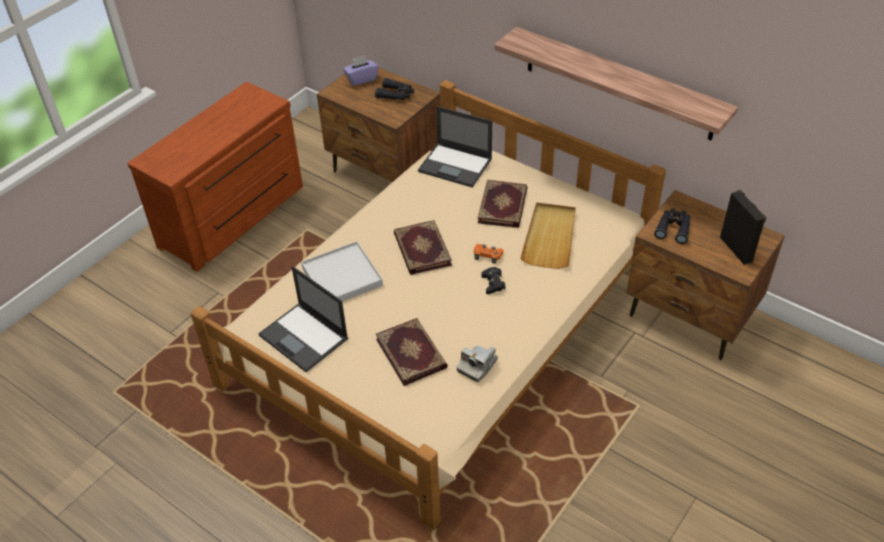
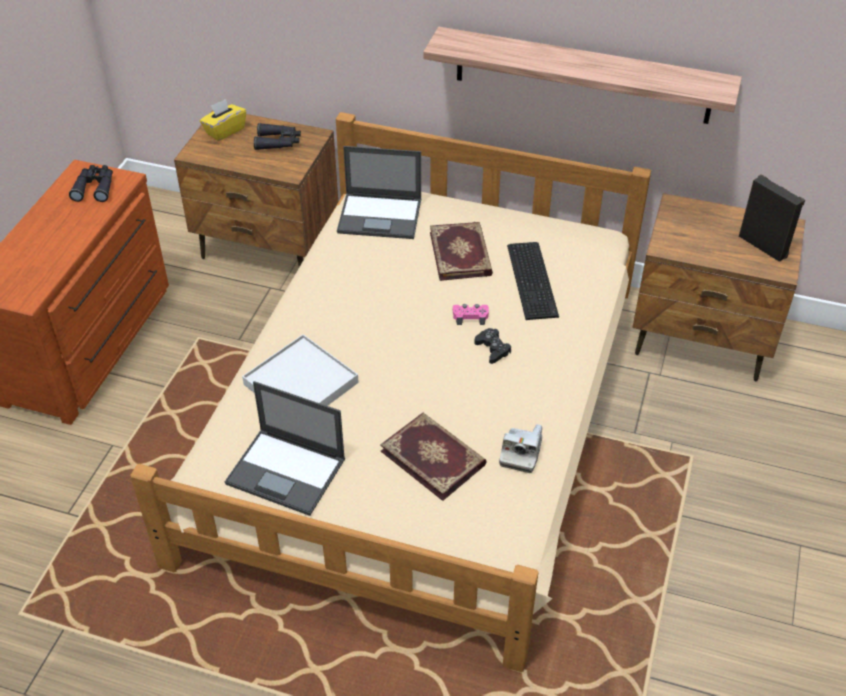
camera: 20 degrees left, 0 degrees up
(361, 79) = (225, 131): purple tissue box -> yellow tissue box
(421, 250) = (386, 328): book -> none
(487, 255) = (470, 316): orange game controller -> pink game controller
(550, 237) = (533, 279): beige tray -> keyboard
(673, 228) = (683, 237): black binoculars -> black binoculars (95, 187)

